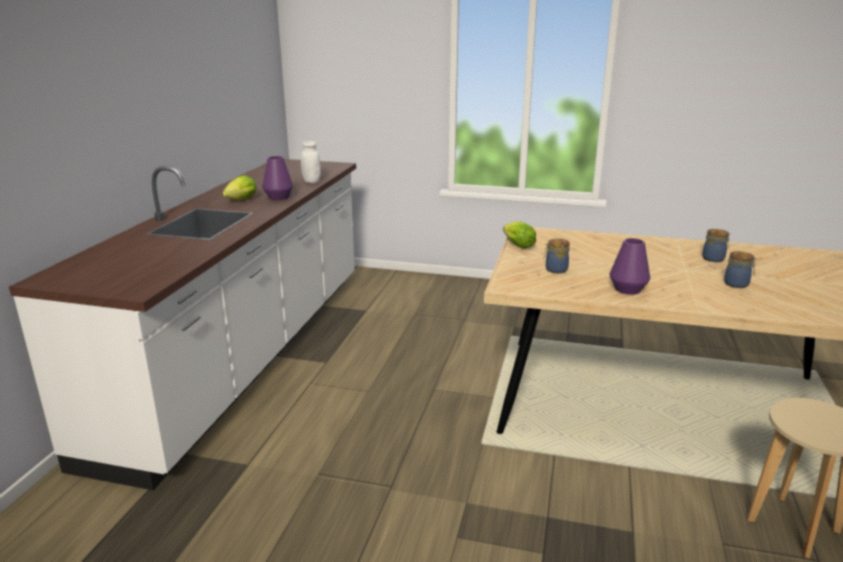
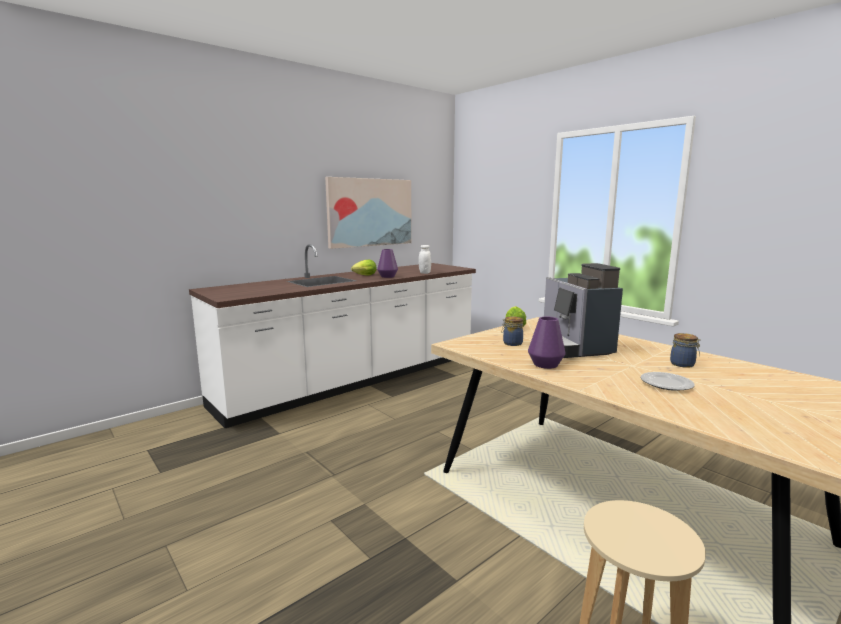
camera: 35 degrees right, 10 degrees down
(204, 96) = (370, 212): none -> picture
(613, 261) = (574, 347): none -> coffee machine
(737, 284) = (667, 384): jar -> plate

